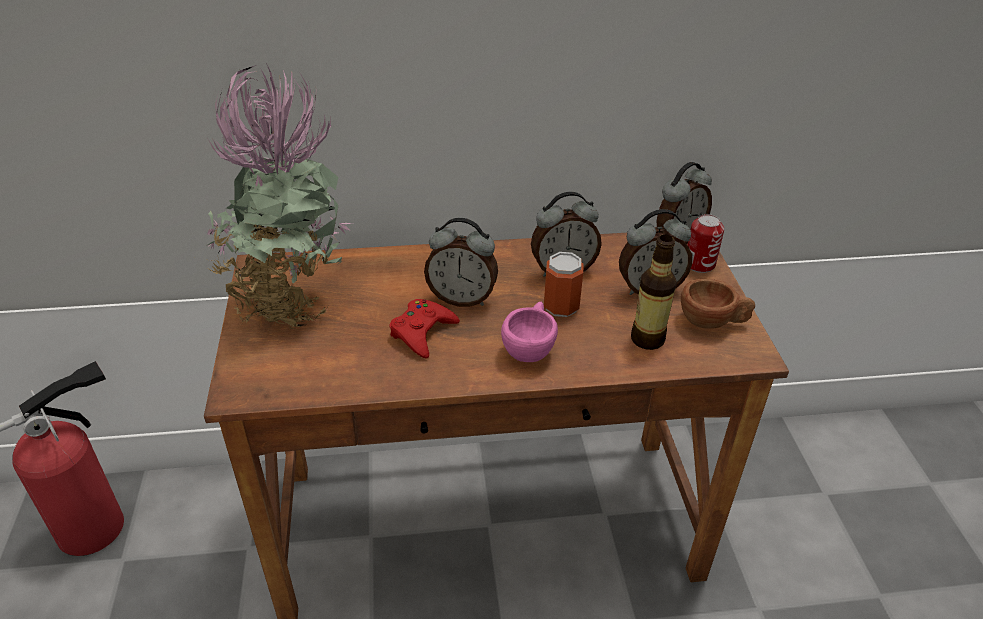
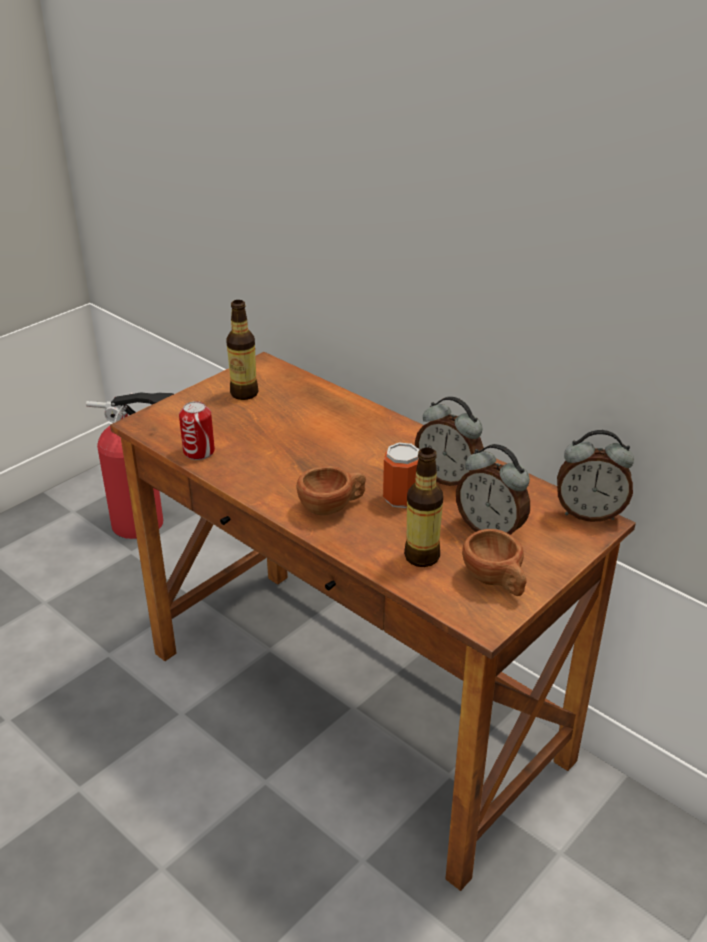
camera: 50 degrees right, 5 degrees down
(289, 302) = (244, 393): potted plant -> bottle
(422, 332) = (285, 456): red game controller -> none
(462, 298) = (345, 452): alarm clock -> none
(530, 347) = (332, 507): pink cup -> brown cup
(699, 264) = (570, 541): can -> can (199, 452)

